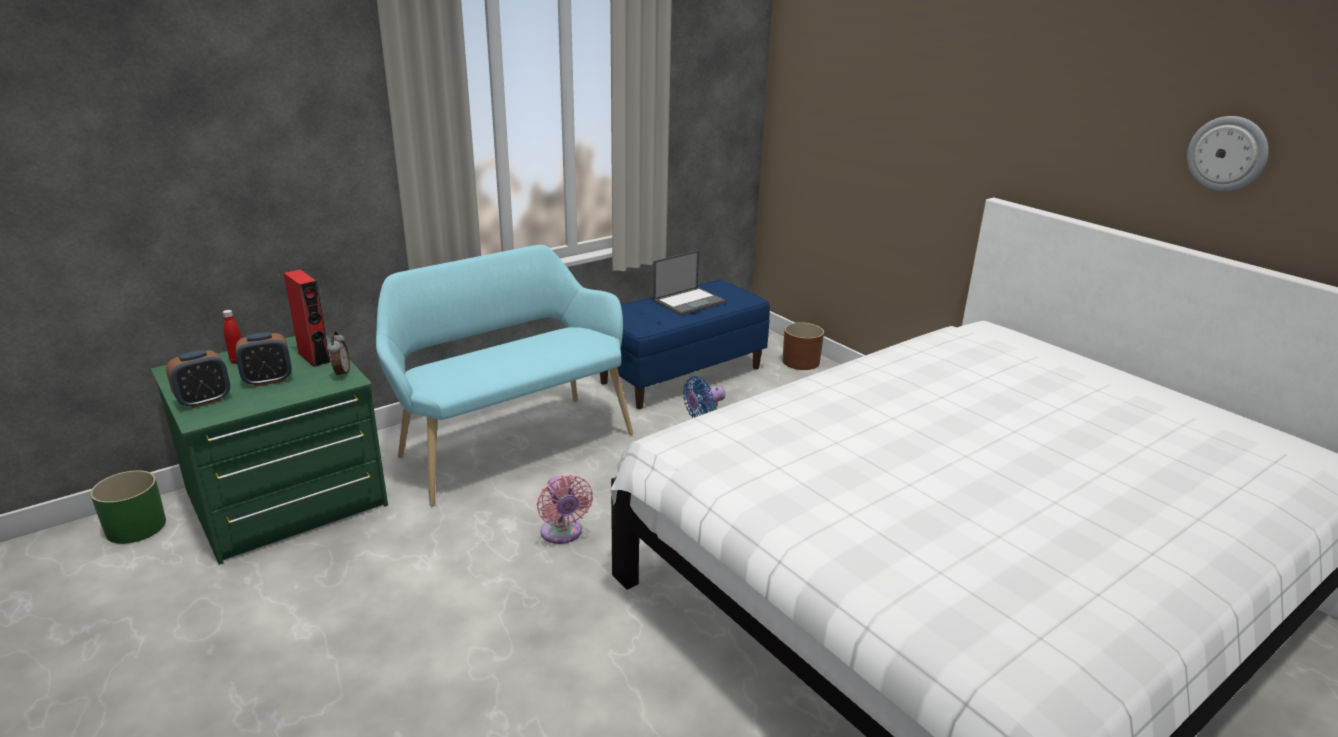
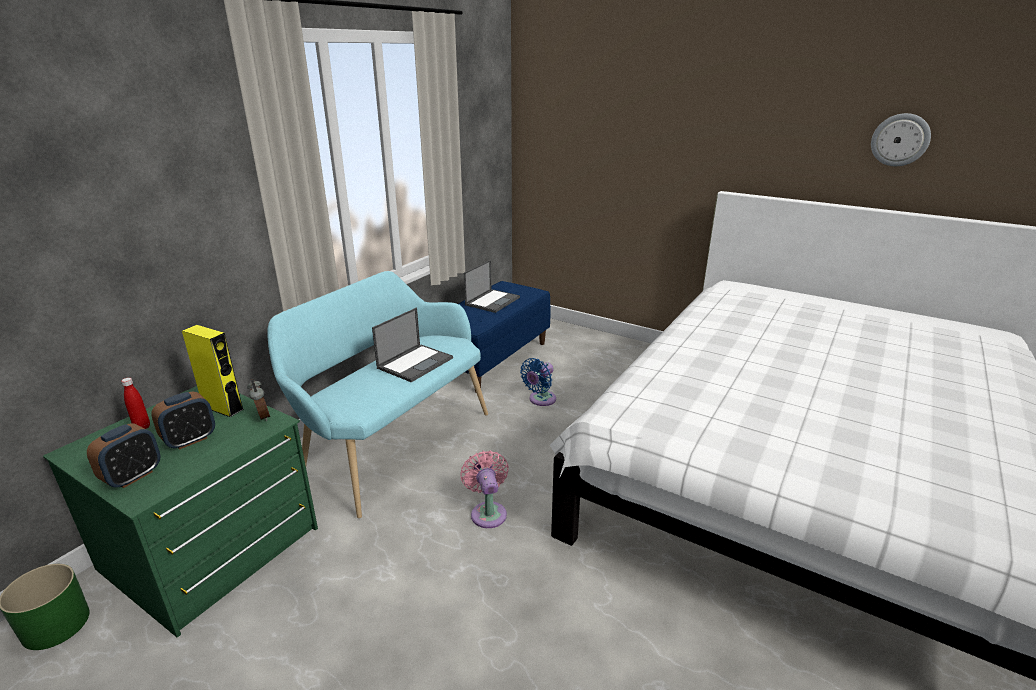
camera: 20 degrees left, 0 degrees up
(314, 358) = (223, 408): red speaker -> yellow speaker
(538, 353) = (415, 363): none -> laptop
(562, 534) = (488, 512): pink fan -> pink fan turned 150 degrees counterclockwise
(801, 362) = (570, 333): brown planter -> none

